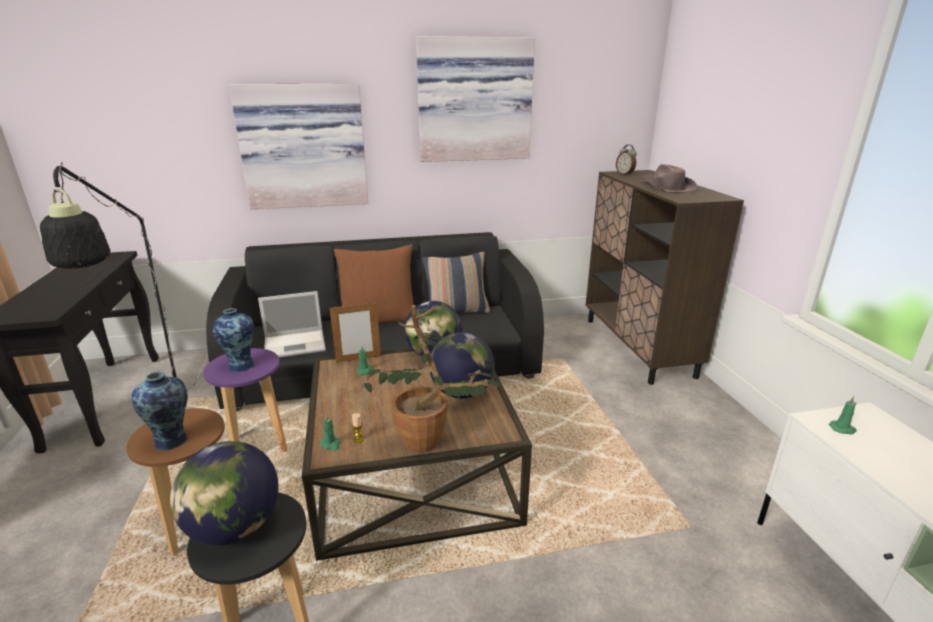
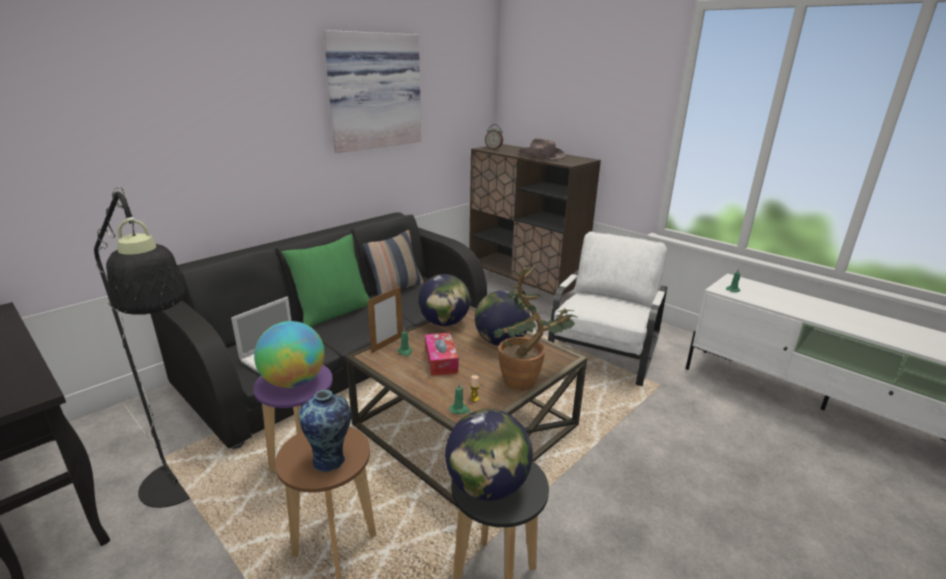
camera: 35 degrees left, 0 degrees up
(241, 365) = (294, 381): vase -> globe
(303, 146) = (219, 147): picture -> none
(379, 319) = (333, 313): brown pillow -> green pillow
(381, 390) = (441, 360): none -> tissue box
(659, 452) = (604, 350): none -> white armchair

